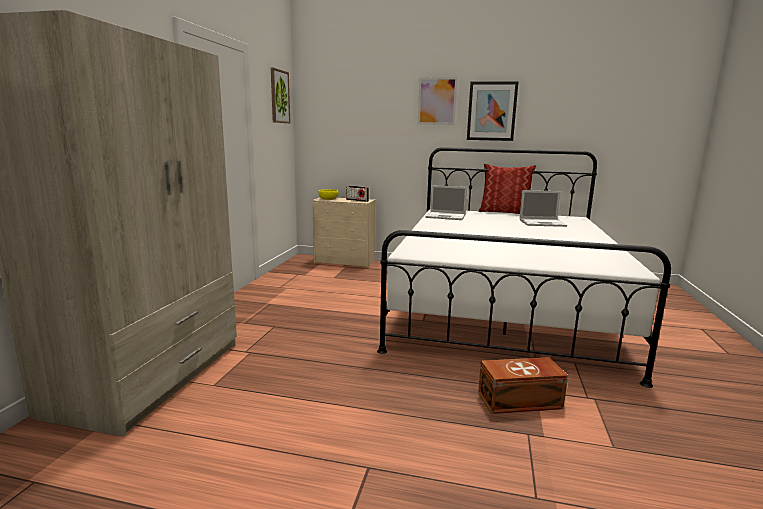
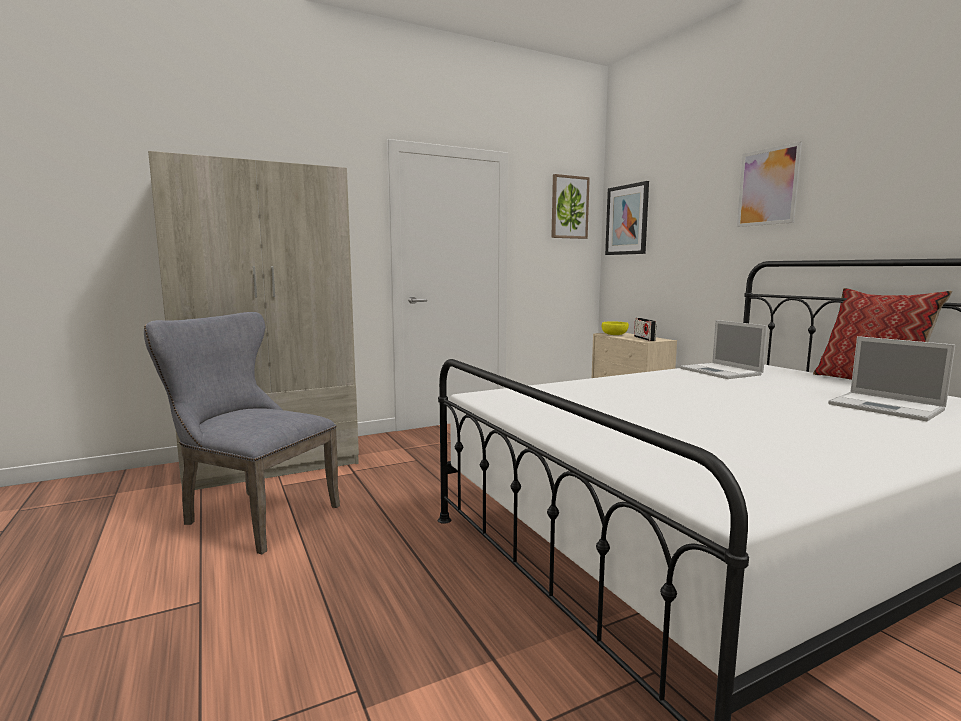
camera: 50 degrees right, 5 degrees down
(251, 412) = (252, 515): none -> grey chair
(491, 111) = (862, 191): picture -> picture (627, 220)
(521, 401) = (444, 655): brown storage box -> none

